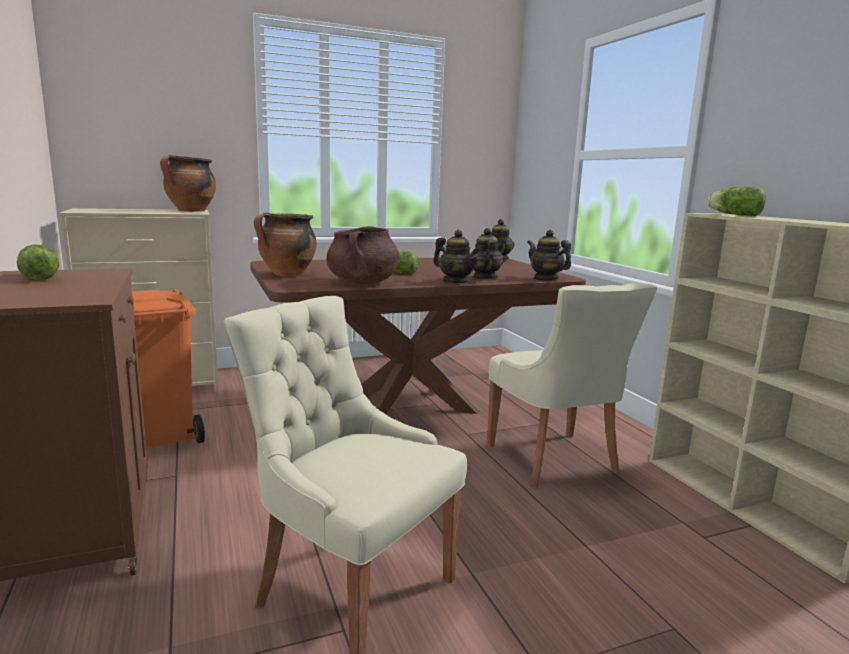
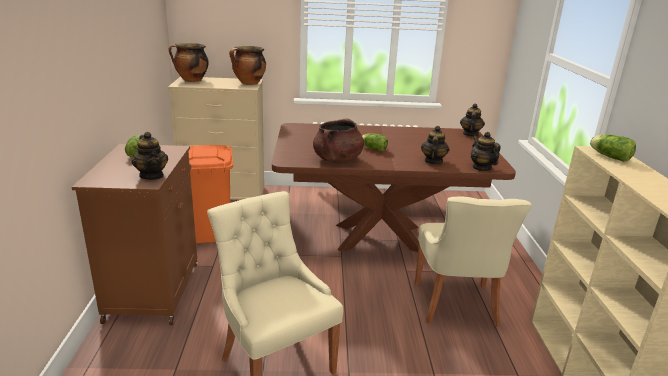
camera: 20 degrees right, 10 degrees up
(287, 275) = (294, 144): cooking pot -> cooking pot (191, 81)
(455, 282) = (405, 165): teapot -> teapot (152, 175)

